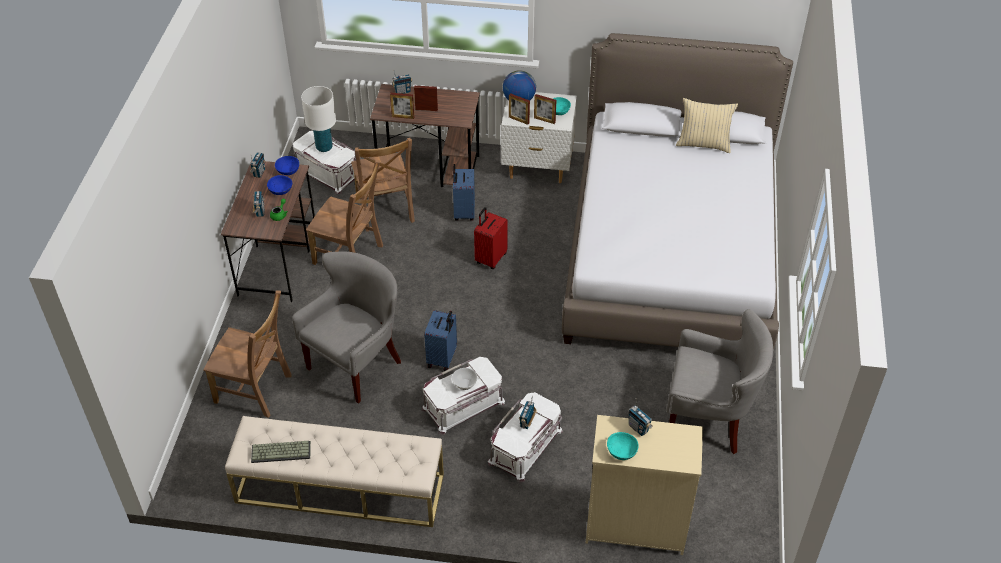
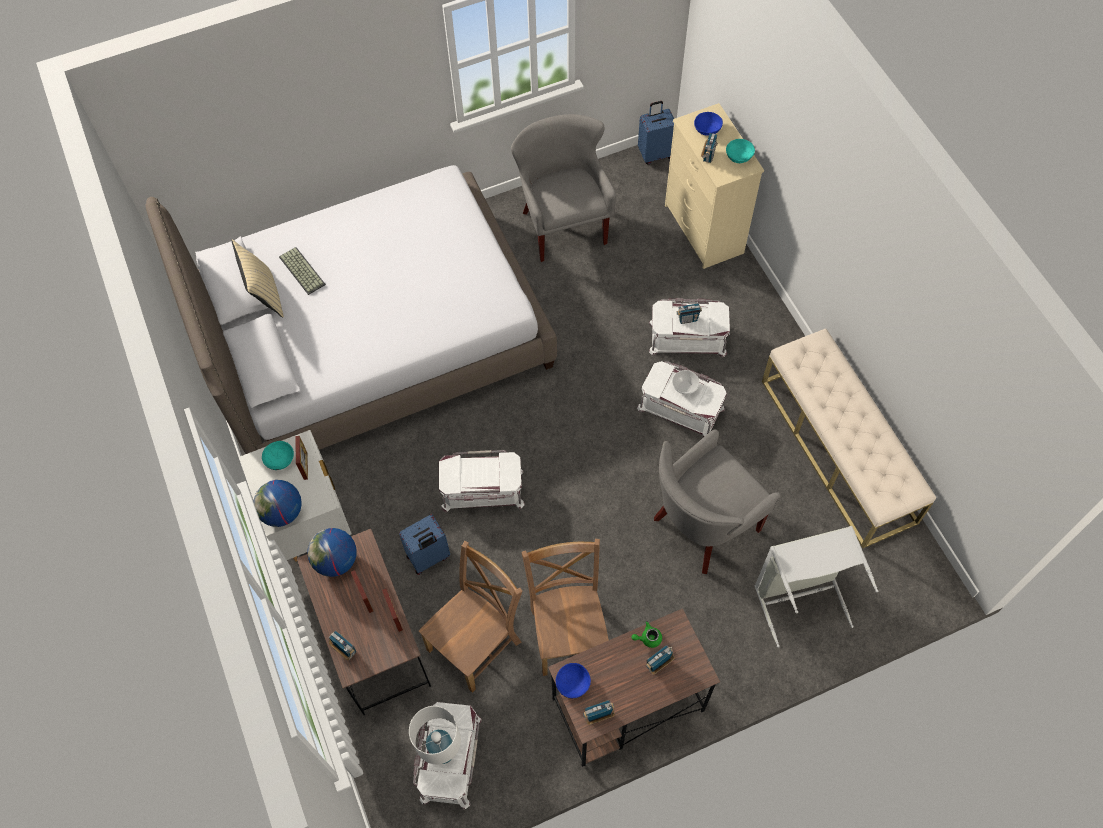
camera: 120 degrees left, 15 degrees up
(256, 390) = (799, 596): brown chair -> grey laundry basket
(280, 190) = (610, 667): blue bowl -> blue bowl (707, 129)
(281, 451) = (887, 459): keyboard -> keyboard (301, 271)
(357, 365) = (703, 525): grey armchair -> grey armchair turned 45 degrees counterclockwise
(442, 358) = (641, 456): blue suitcase -> blue suitcase (655, 154)
(462, 106) = (336, 561): none -> globe
(490, 258) = (482, 490): red suitcase -> white storage box
(519, 120) = (320, 492): picture frame -> none

